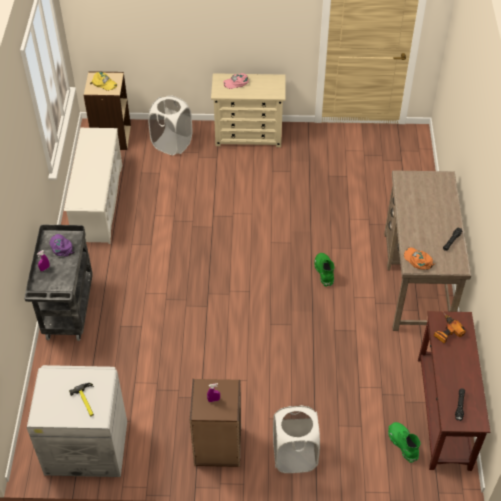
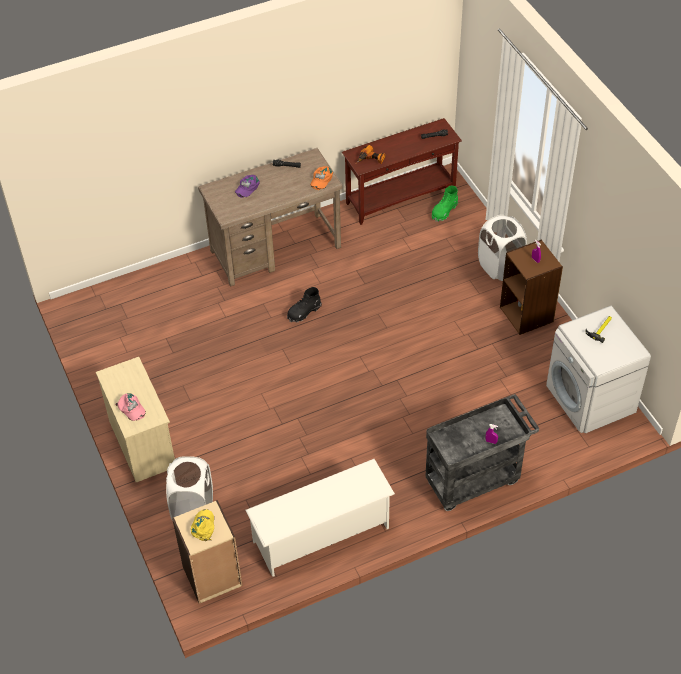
camera: 115 degrees left, 0 degrees up
(61, 247) = (457, 442): purple cap -> purple cap (247, 187)
(324, 272) = (304, 312): green boot -> black boot

